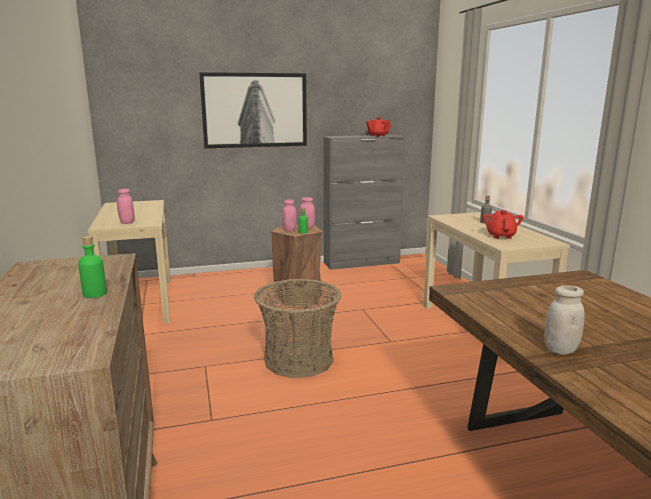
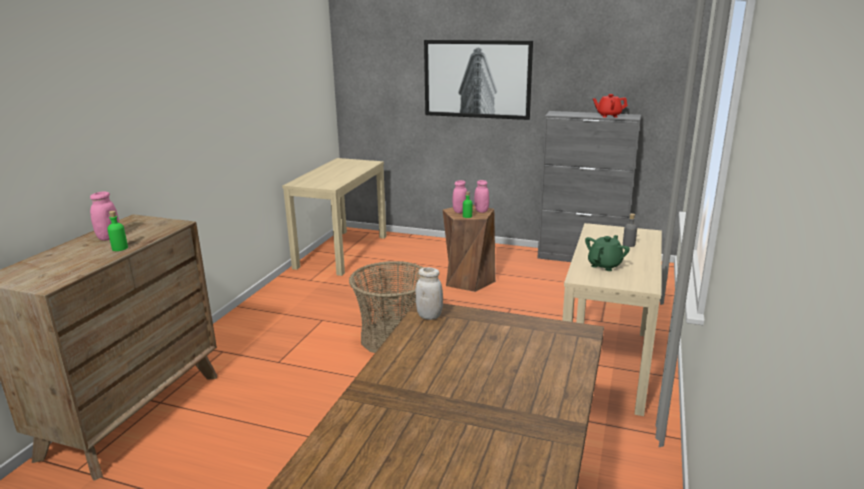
camera: 35 degrees right, 5 degrees up
(127, 222) = (317, 182): pink jar -> pink jar (108, 237)
(501, 236) = (605, 265): red teapot -> green teapot
(560, 350) = (390, 385): white jar -> white jar (429, 316)

